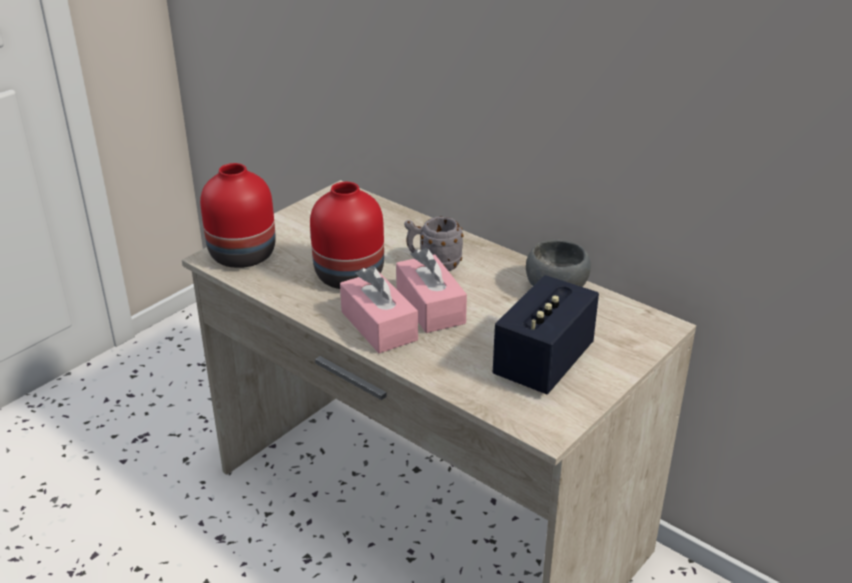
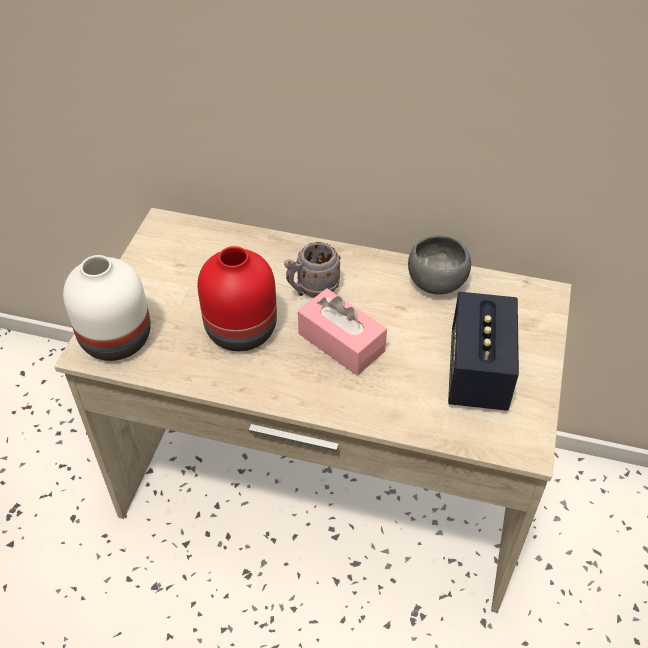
camera: 25 degrees left, 15 degrees up
(244, 254) = (117, 337): red vase -> white vase
(379, 326) = (309, 382): pink tissue box -> none

